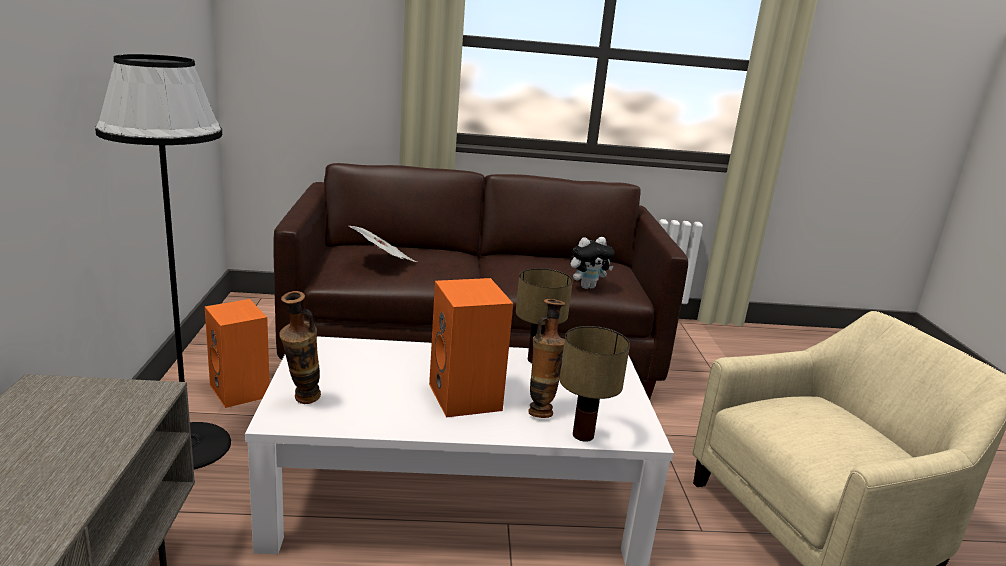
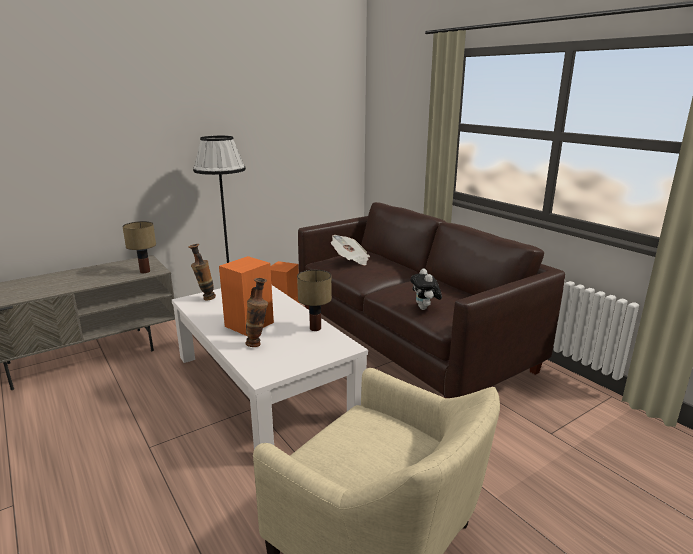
camera: 60 degrees right, 0 degrees up
(583, 436) = (243, 361): table lamp -> table lamp (144, 271)
(587, 286) = (425, 308): plush toy -> plush toy turned 45 degrees clockwise

